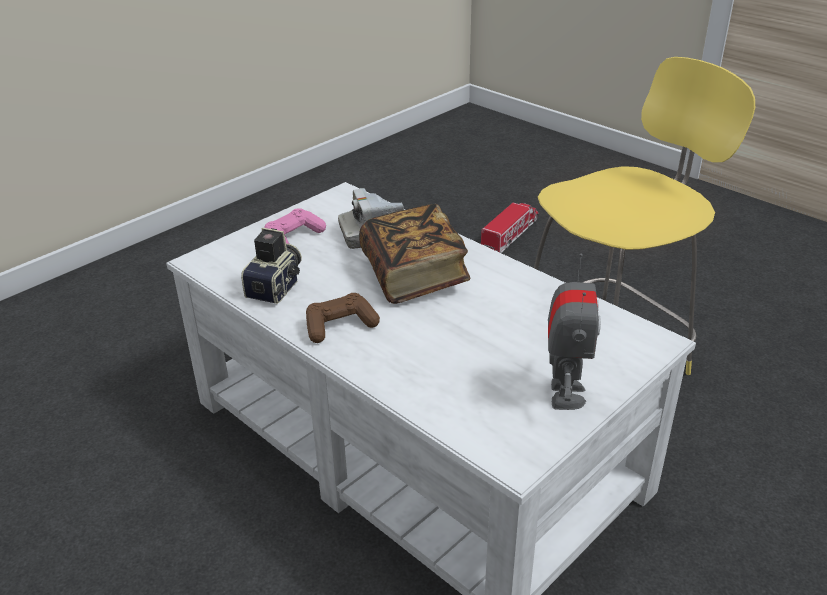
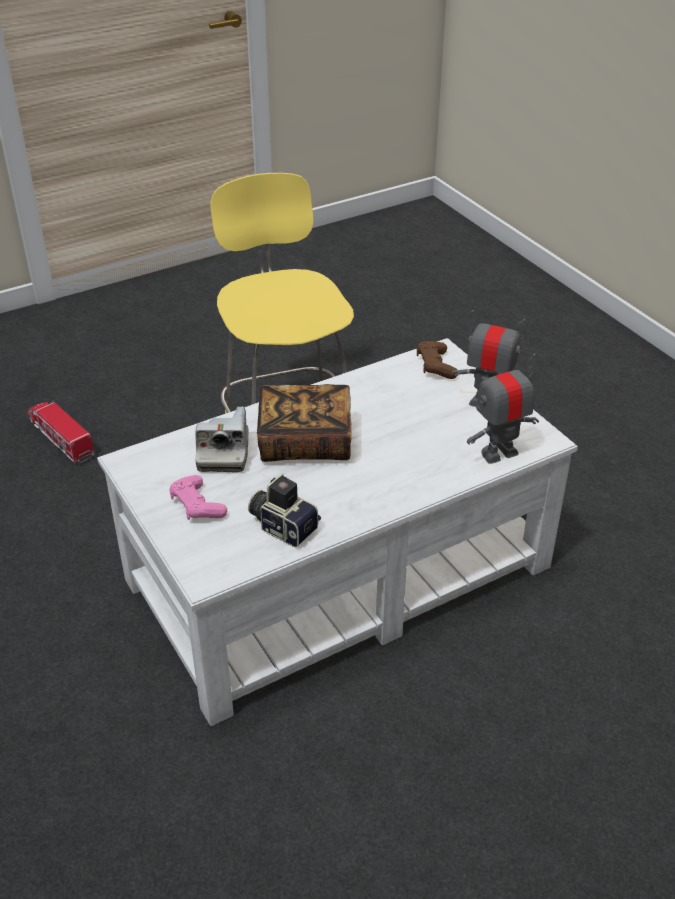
camera: 75 degrees left, 5 degrees up
(340, 326) = (364, 495): brown game controller -> brown game controller (435, 366)
(461, 418) = (499, 453): none -> toy robot

